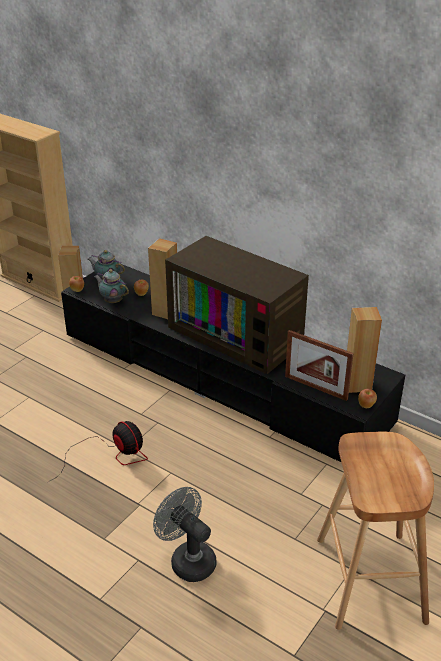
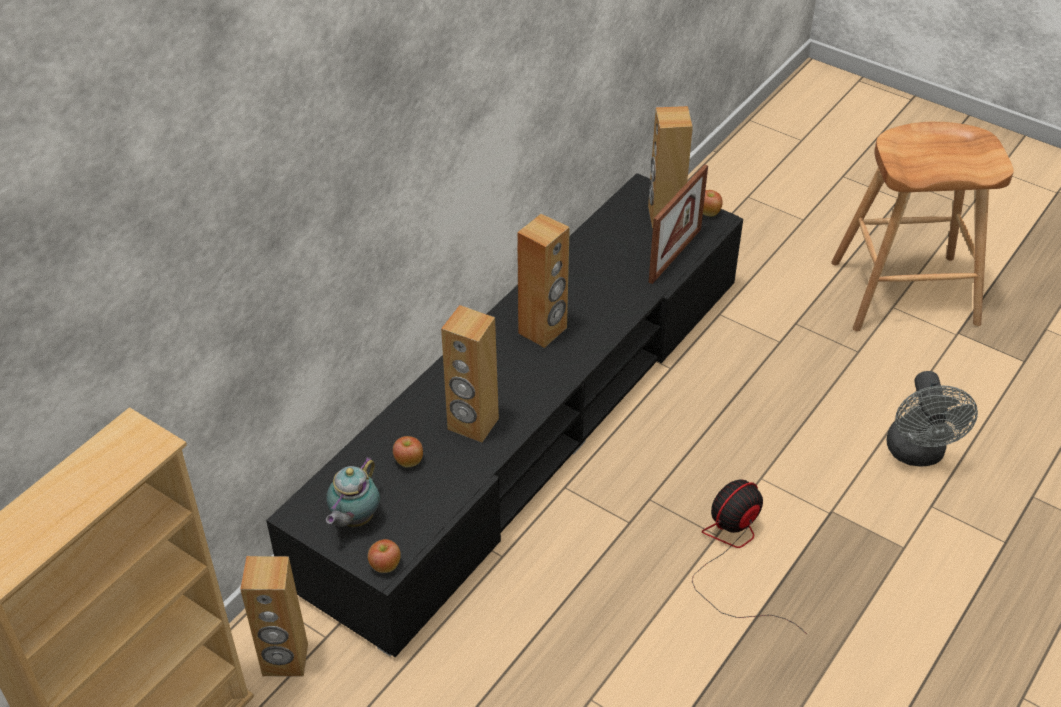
camera: 90 degrees left, 10 degrees up
(112, 301) = (431, 504): teapot -> none
(188, 559) = (917, 454): grey fan -> grey fan turned 45 degrees counterclockwise
(238, 334) = (543, 330): television -> brown speaker

